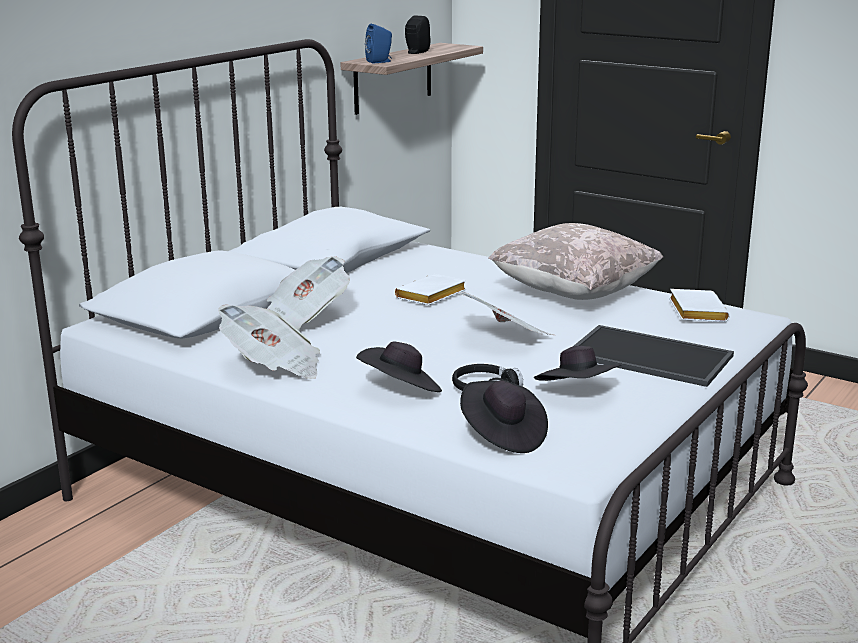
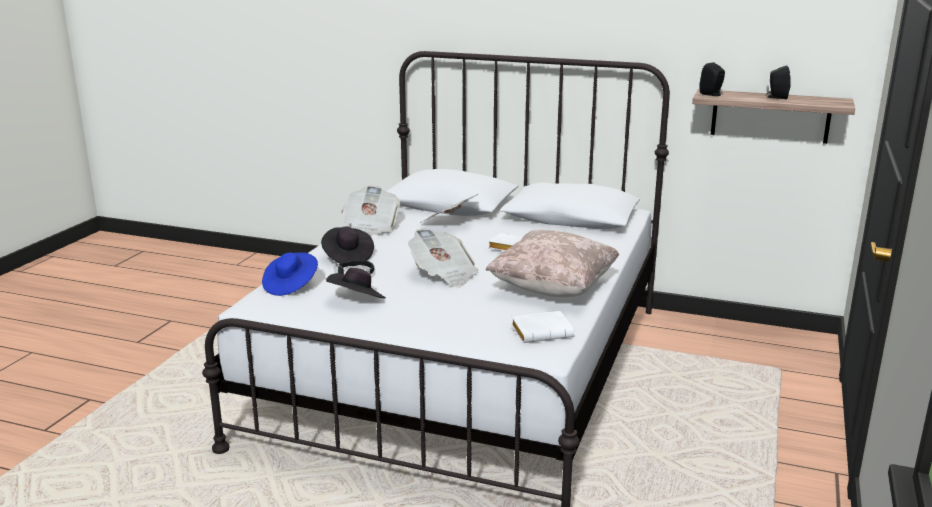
camera: 75 degrees right, 0 degrees up
(380, 61) = (712, 94): blue speaker -> black speaker
(502, 435) = (290, 286): black hat -> blue hat
(647, 357) = (432, 318): tray -> none

